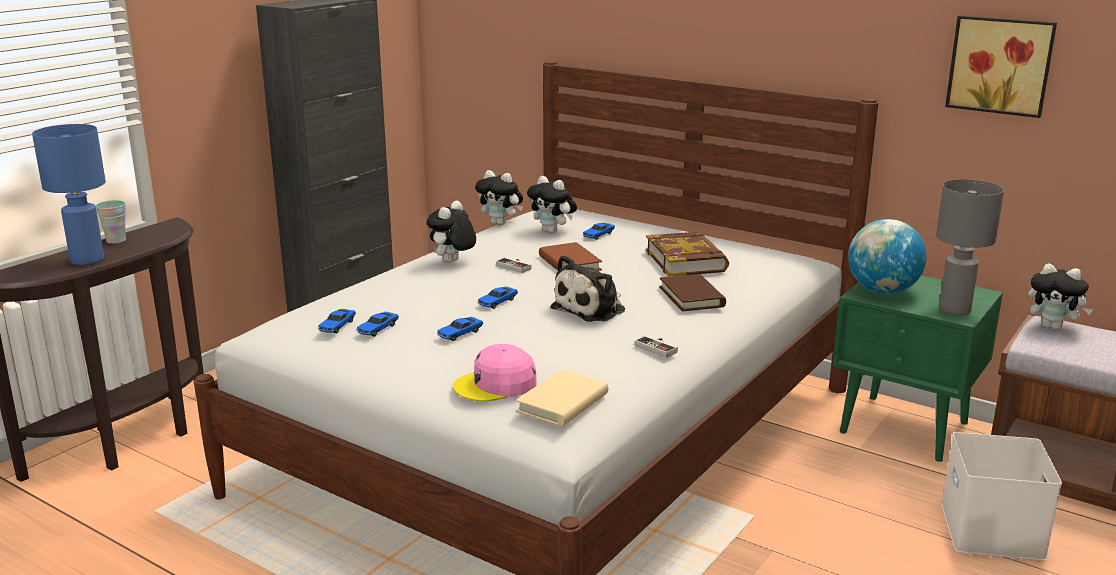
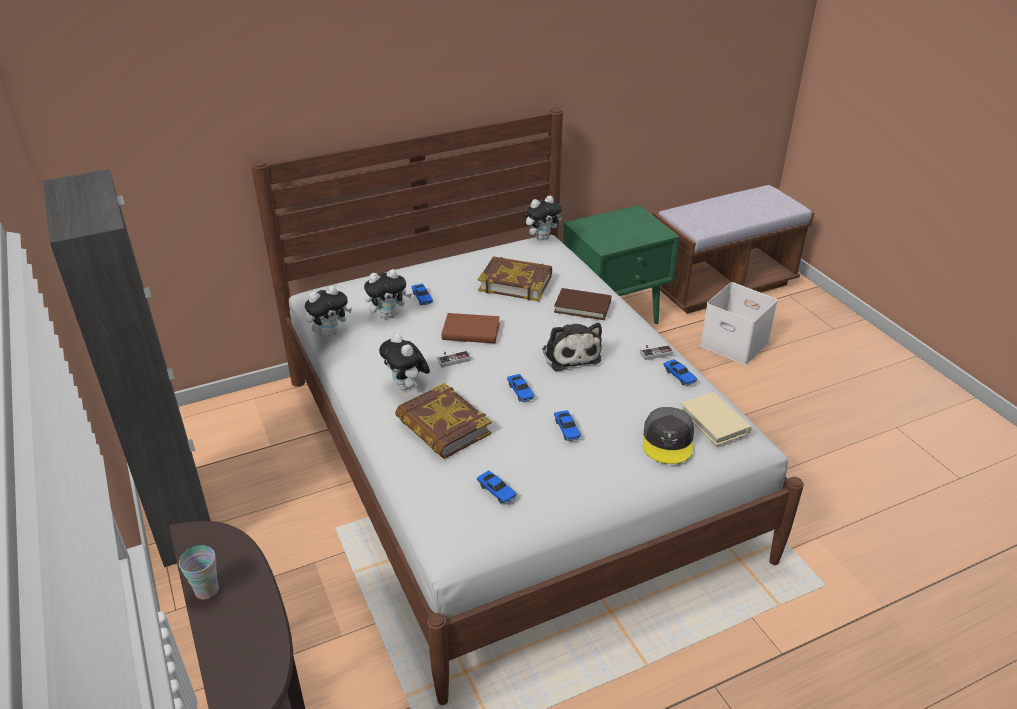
camera: 60 degrees left, 15 degrees up
(87, 261) = (257, 625): blue table lamp -> none
(377, 329) = (522, 469): toy car -> toy car (679, 376)
(407, 286) = (443, 427): none -> book
(496, 385) = (668, 441): pink cap -> grey cap
(882, 291) = (606, 239): globe -> none
(954, 310) = (652, 230): grey table lamp -> none
(1000, 65) = (627, 60): picture -> none
(1053, 327) = (684, 214): plush toy -> plush toy (542, 237)

